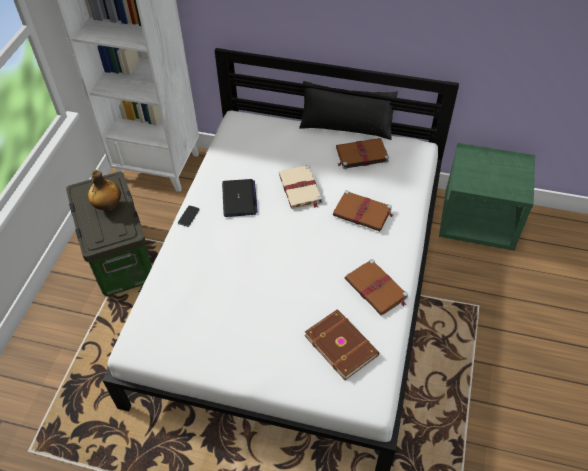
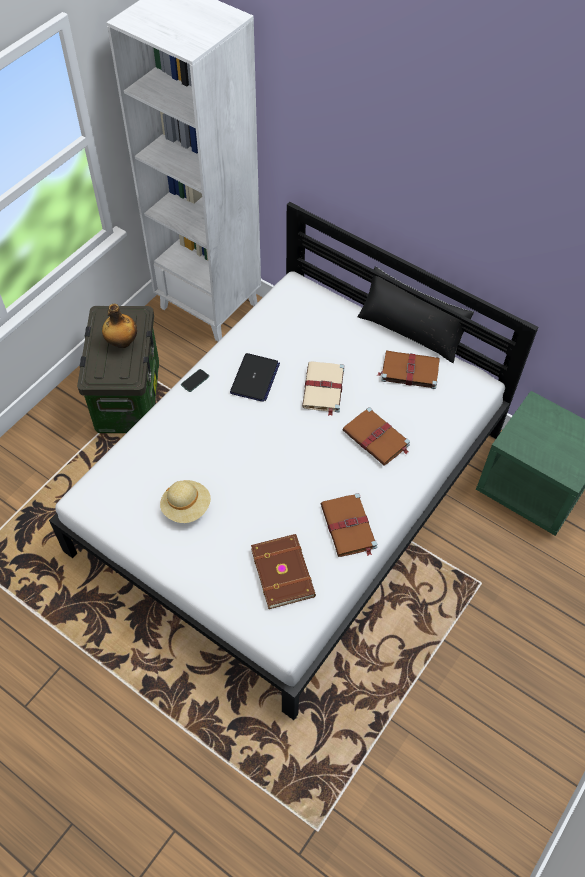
camera: 20 degrees right, 5 degrees up
(231, 321) = (186, 507): none -> beige hat

